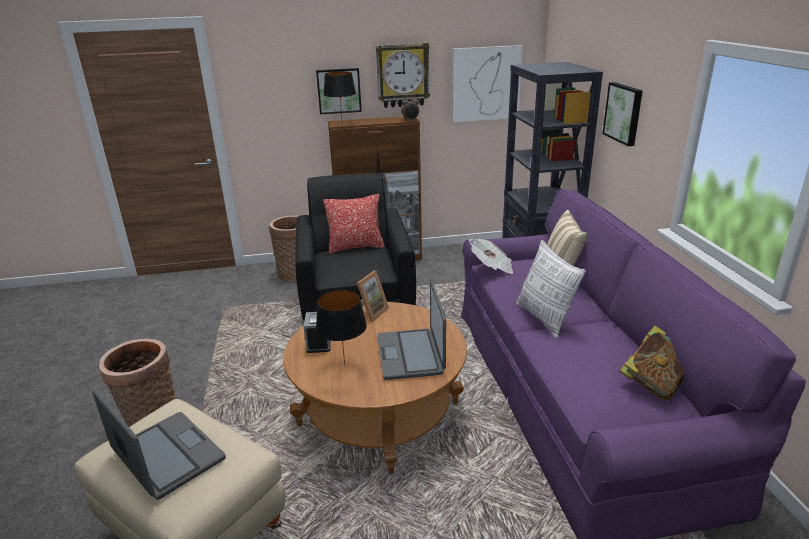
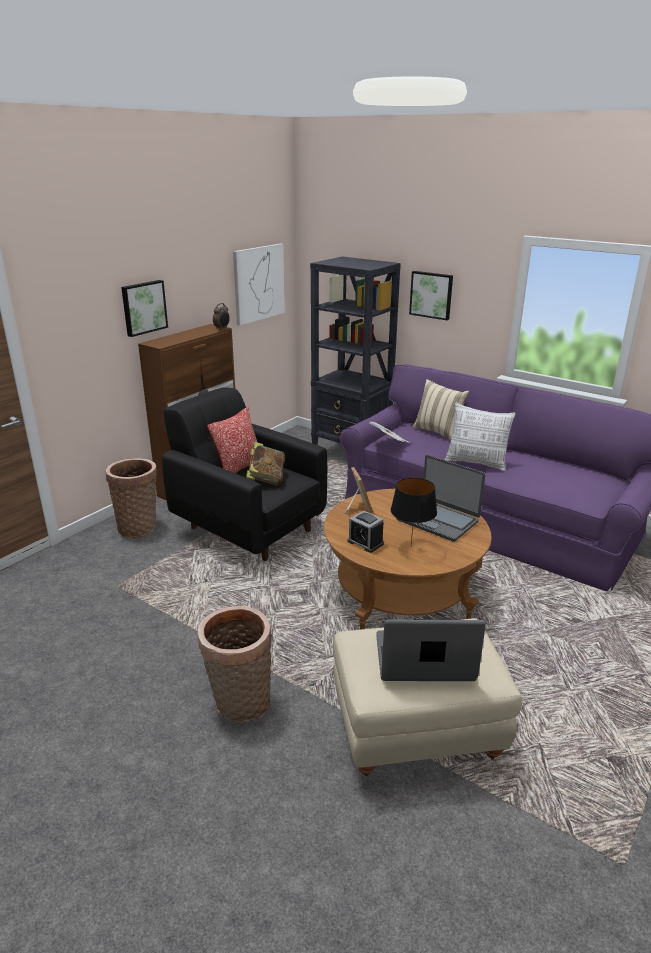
camera: 45 degrees left, 0 degrees up
(342, 123) = (163, 343): black table lamp -> none
(402, 75) = (196, 283): wall clock -> none
(654, 383) = (585, 473): book -> book (266, 479)

